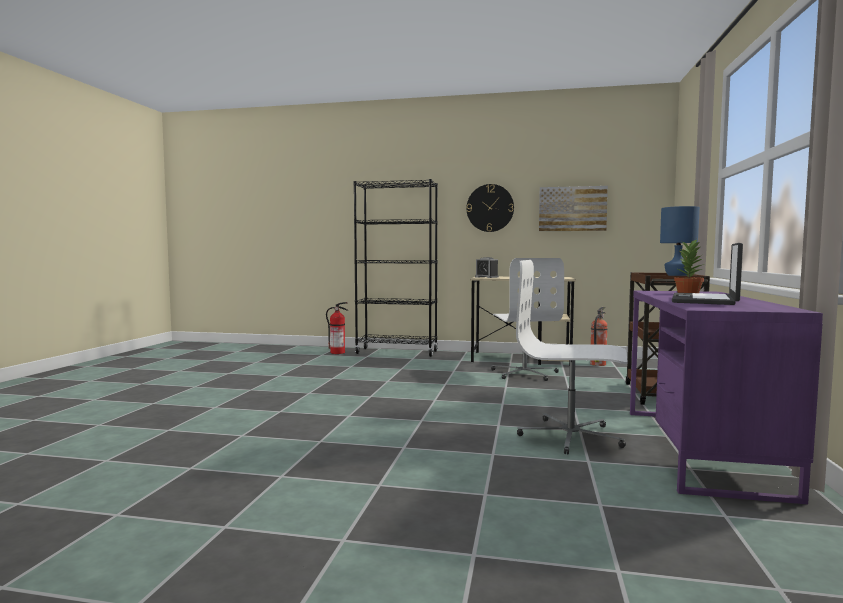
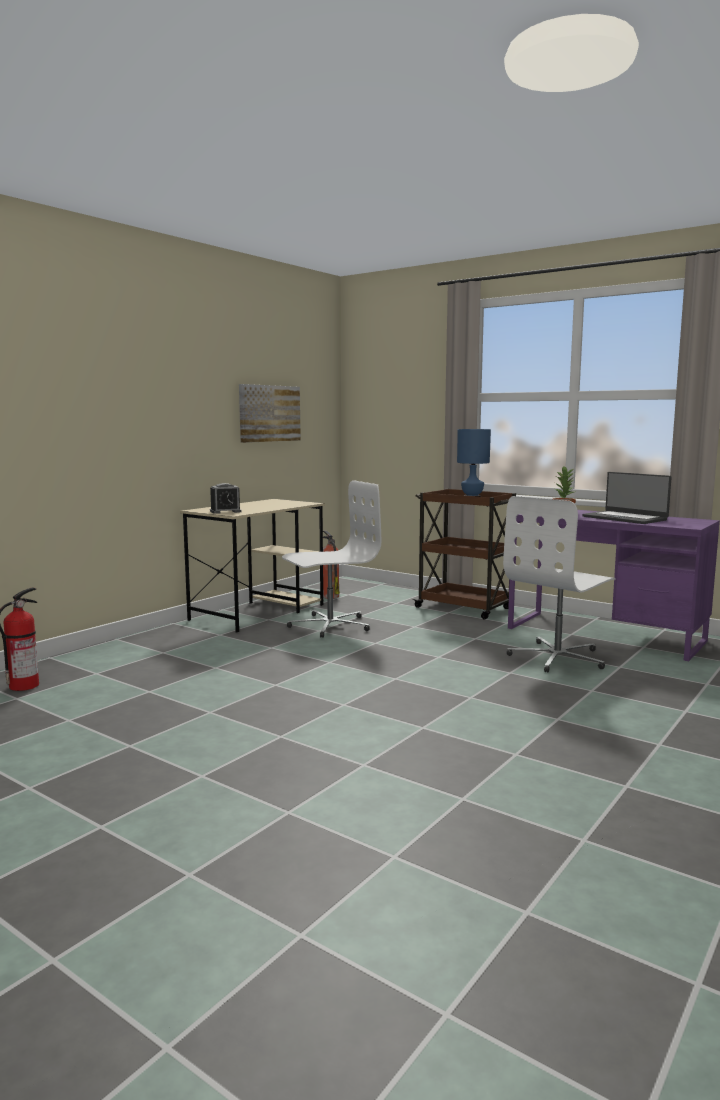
camera: 65 degrees left, 5 degrees up
(397, 352) = (105, 653): black bookcase -> none
(490, 208) = (188, 410): wall clock -> none
(525, 373) = (329, 625): white office chair -> white office chair turned 45 degrees counterclockwise

